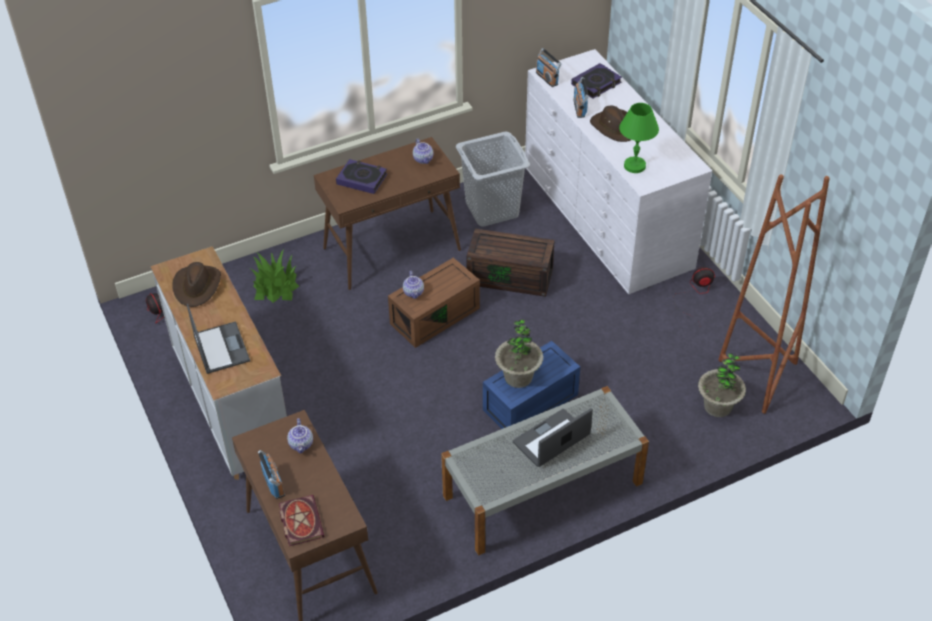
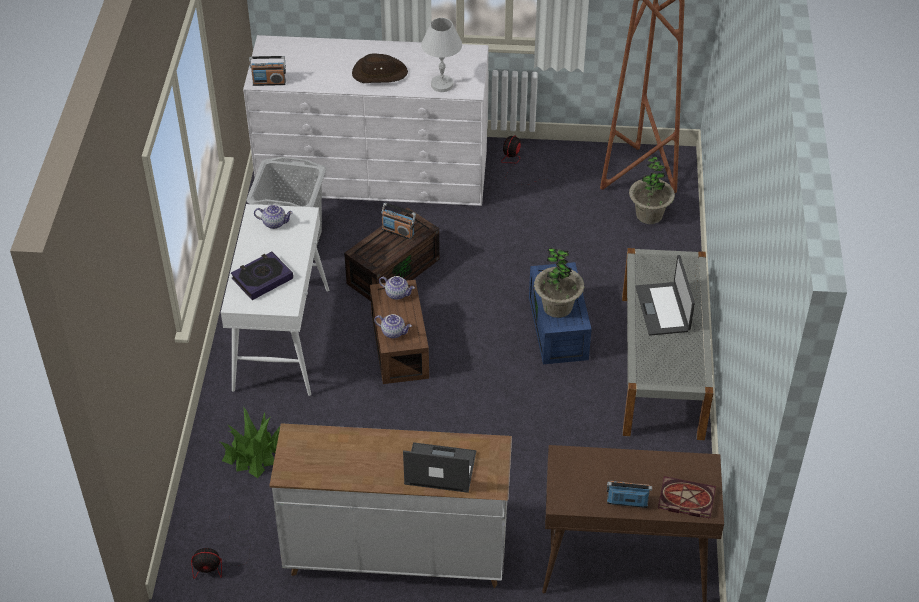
camera: 60 degrees left, 0 degrees up
(197, 286) = (334, 456): brown hat -> none
(302, 444) = (592, 463): teapot -> teapot (397, 293)
(392, 249) = (281, 338): brown console table -> white console table
(579, 108) = (332, 81): radio -> radio (398, 231)
(596, 84) = (309, 56): book -> none
(634, 165) = (441, 84): green table lamp -> white table lamp

